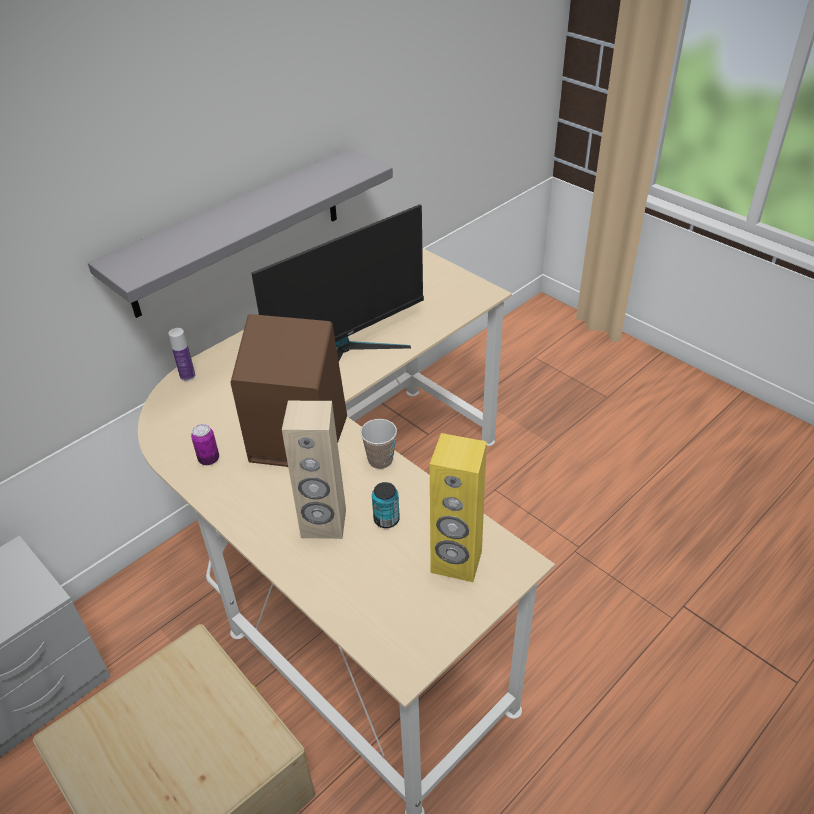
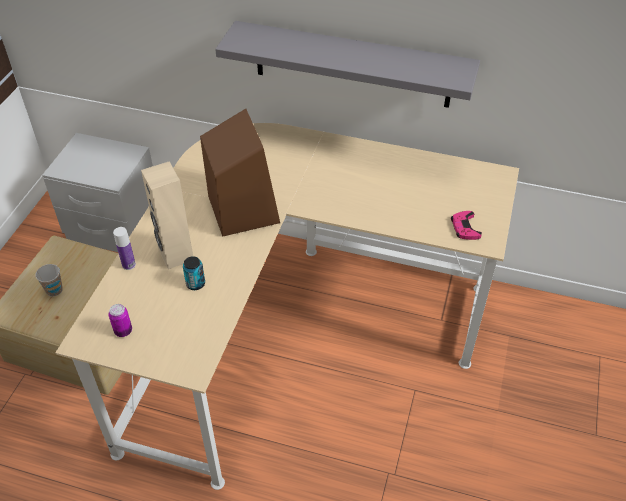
camera: 60 degrees right, 5 degrees up
(187, 376) = (267, 131): bottle -> bottle (129, 265)
(209, 459) = (200, 178): can -> can (123, 331)
(349, 352) = (349, 195): monitor -> none
(380, 460) = (248, 258): cup -> cup (54, 290)
(456, 562) = (177, 335): yellow speaker -> none
(457, 298) = (465, 228): none -> pink game controller

